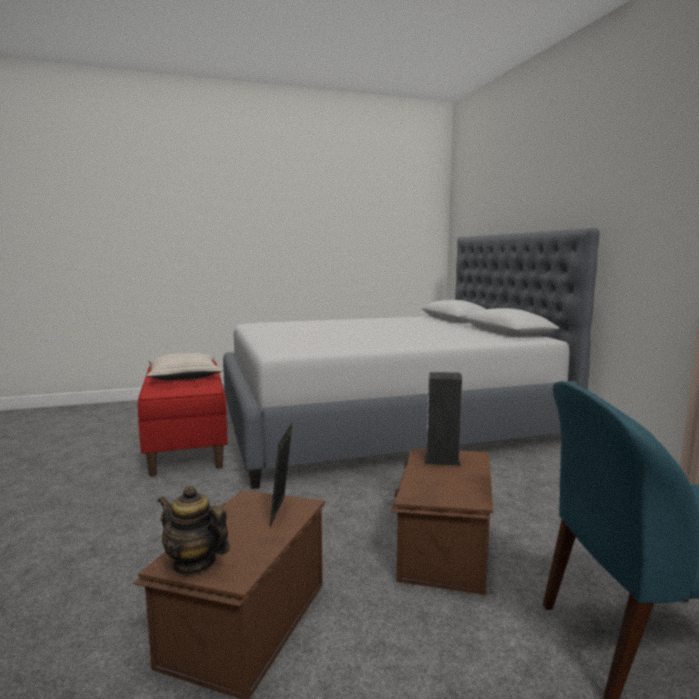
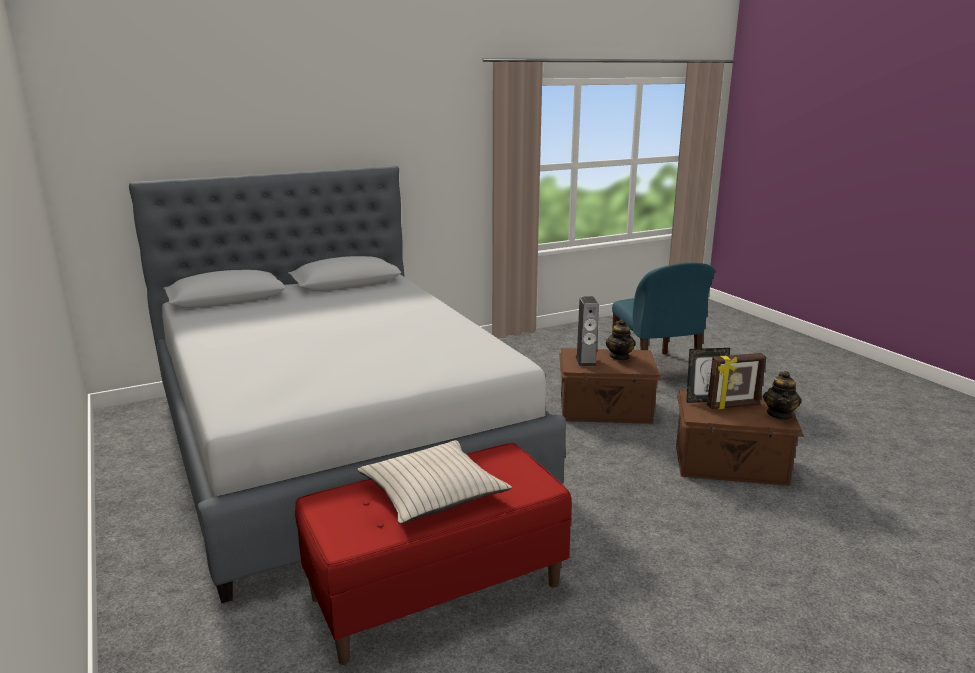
camera: 100 degrees left, 10 degrees up
(250, 528) = (733, 406): none -> picture frame
(458, 481) = (619, 357): none -> teapot

